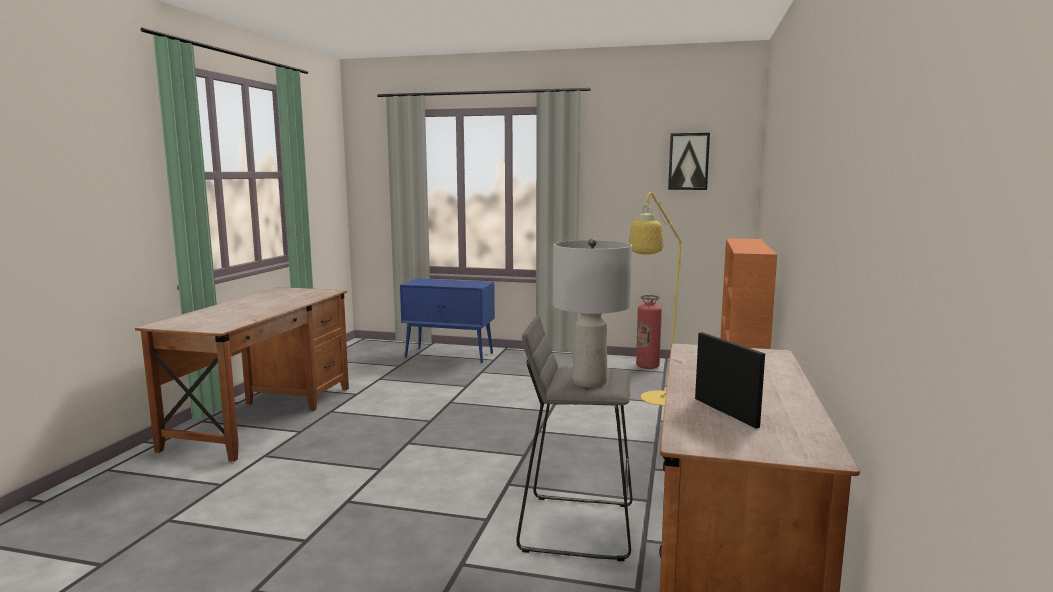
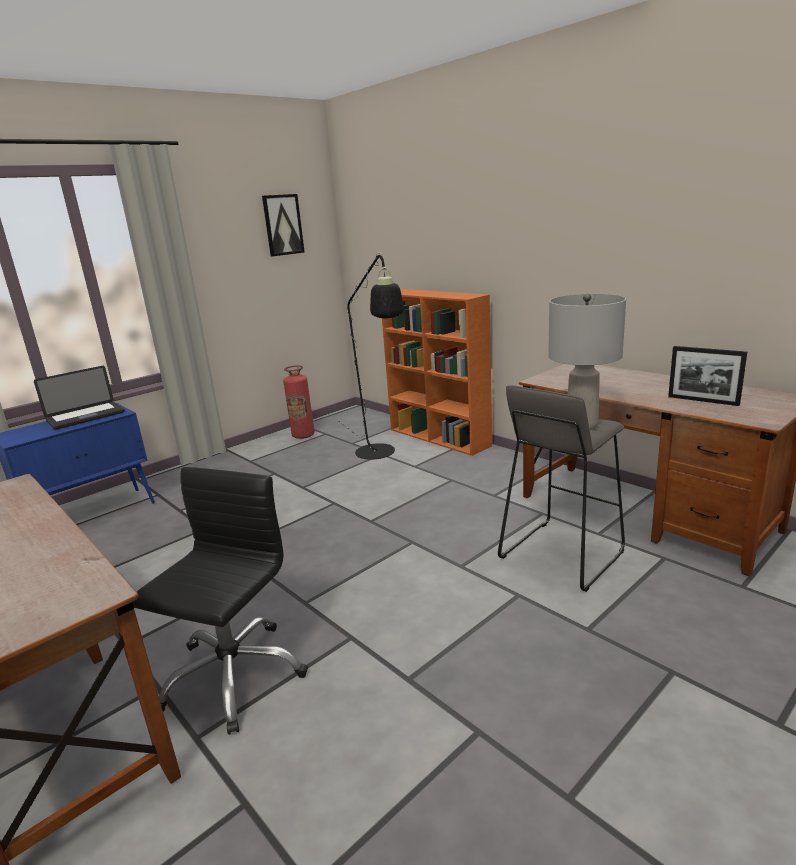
camera: 55 degrees left, 10 degrees up
(320, 447) = (233, 675): none -> black office chair
(462, 283) = (86, 416): none -> laptop
(658, 401) = (379, 455): yellow floor lamp -> black floor lamp
(725, 412) = (703, 400): picture frame -> picture frame turned 150 degrees counterclockwise

